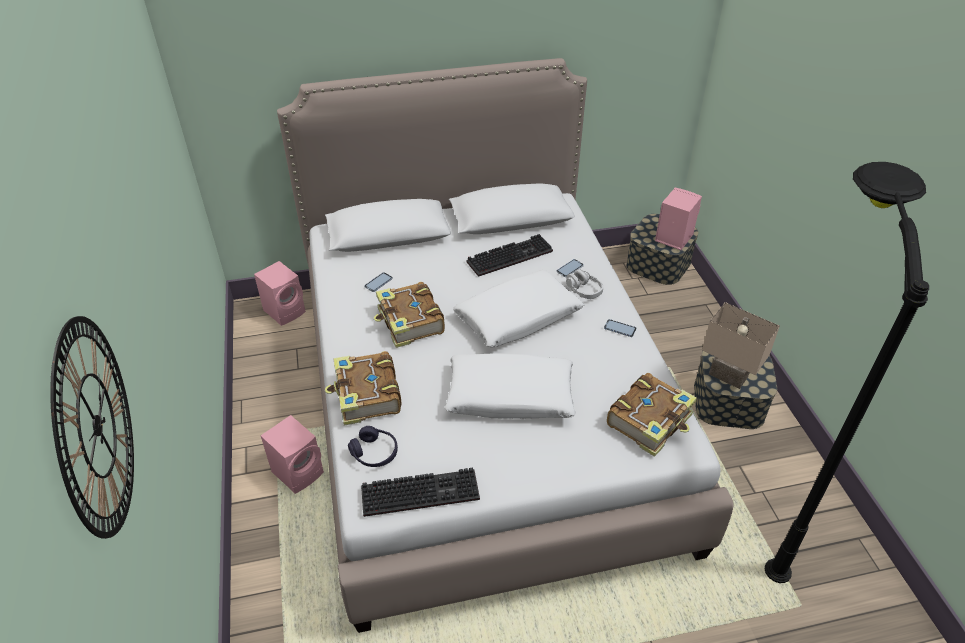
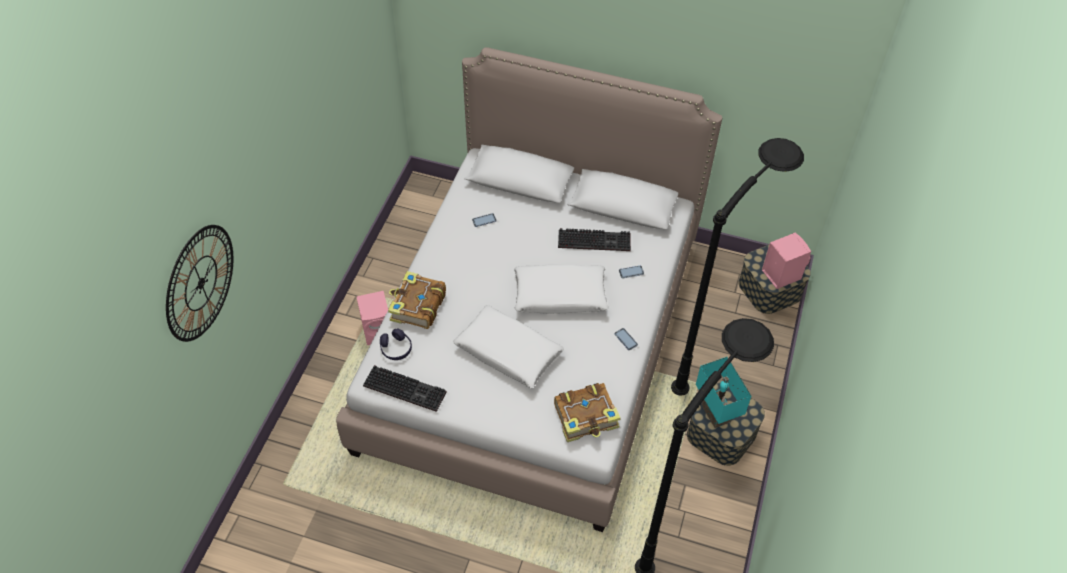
camera: 30 degrees right, 10 degrees up
(286, 311) = (444, 198): pink speaker -> none
(409, 322) = (482, 264): book -> none
(584, 290) = (626, 295): grey headphones -> none
(660, 335) = (714, 353): none -> black floor lamp
(727, 376) = (714, 413): beige table lamp -> turquoise table lamp

